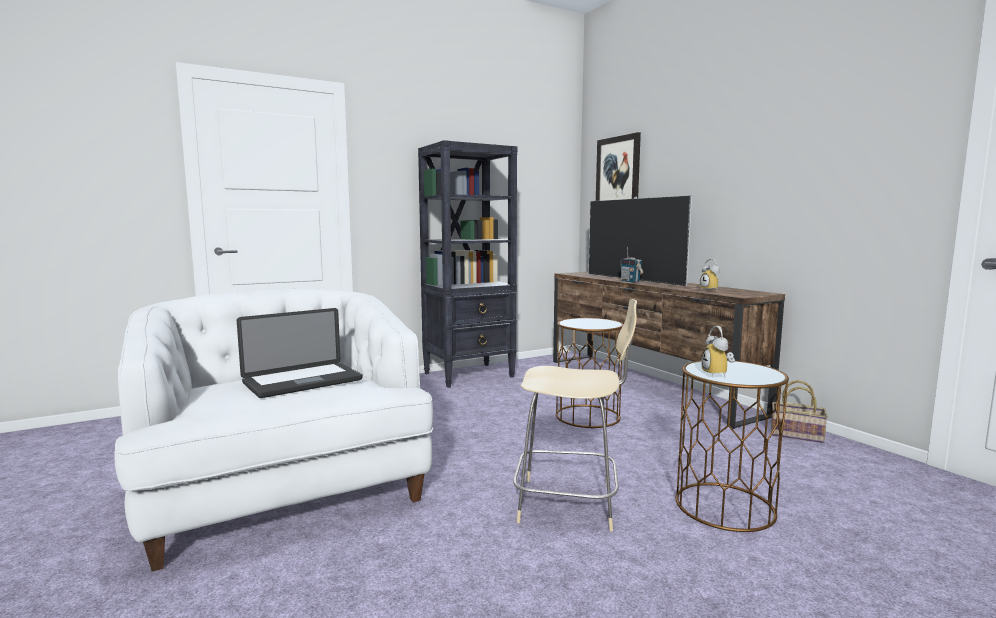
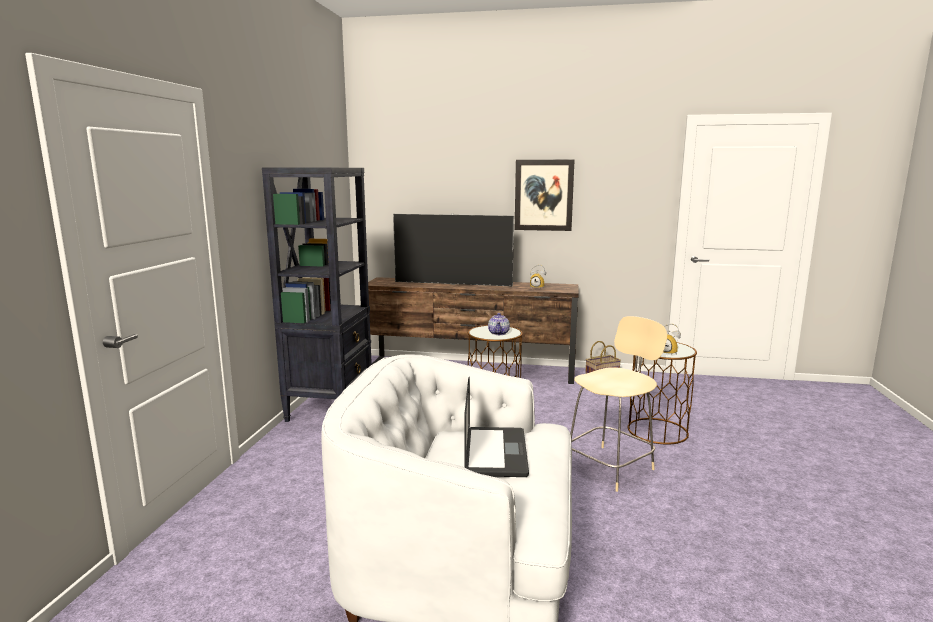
camera: 50 degrees left, 5 degrees up
(589, 324) = (499, 333): none -> teapot
(618, 173) = (404, 185): picture -> picture (544, 195)
(630, 281) = (461, 287): radio -> none

